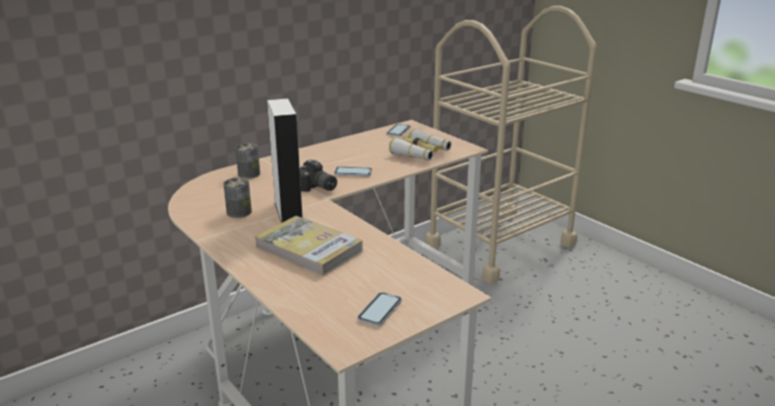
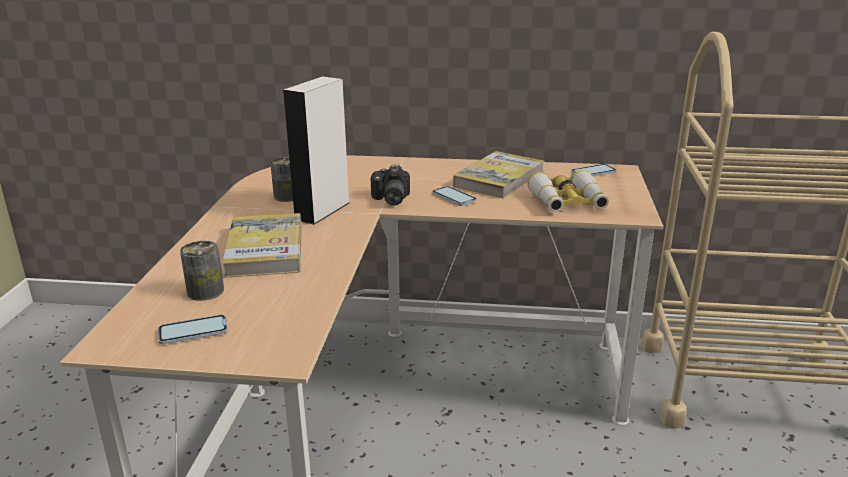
camera: 45 degrees right, 0 degrees up
(249, 174) = (364, 167): can -> can (205, 291)
(354, 152) = (499, 179): none -> book

